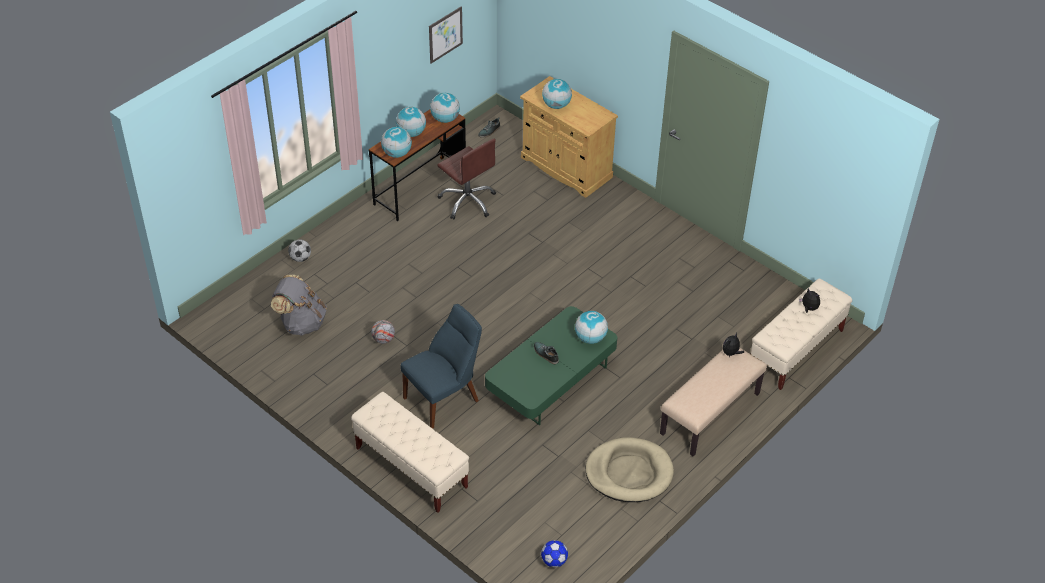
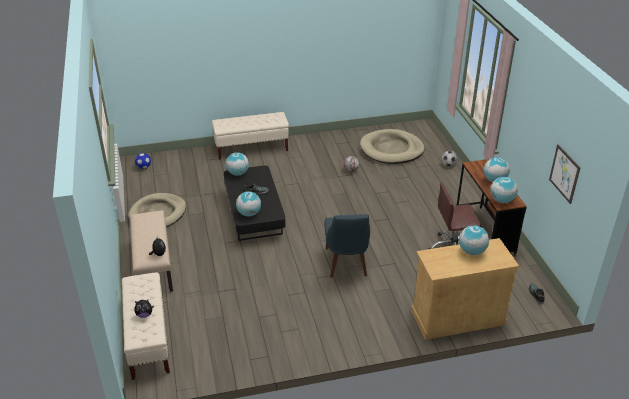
camera: 125 degrees right, 10 degrees down
(301, 323) = (391, 149): grey backpack -> beige dog bed
(397, 153) = (475, 167): globe -> globe (238, 173)
(444, 398) = (285, 174): blue chair -> blue chair (346, 263)
(551, 380) = (254, 215): green coffee table -> black coffee table

